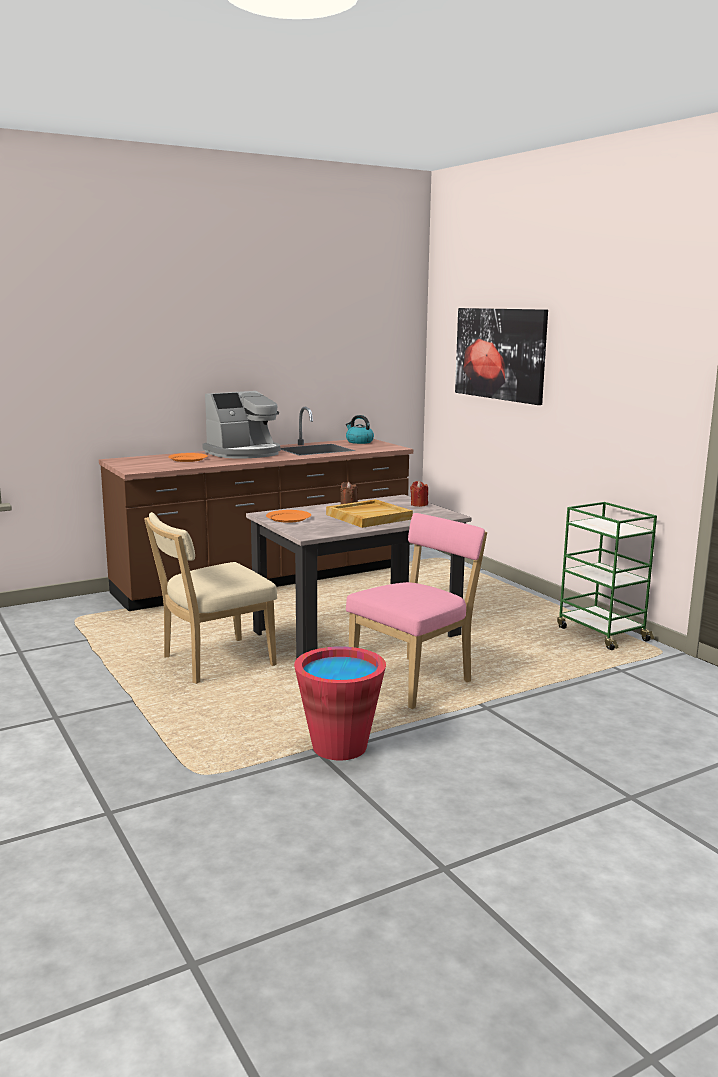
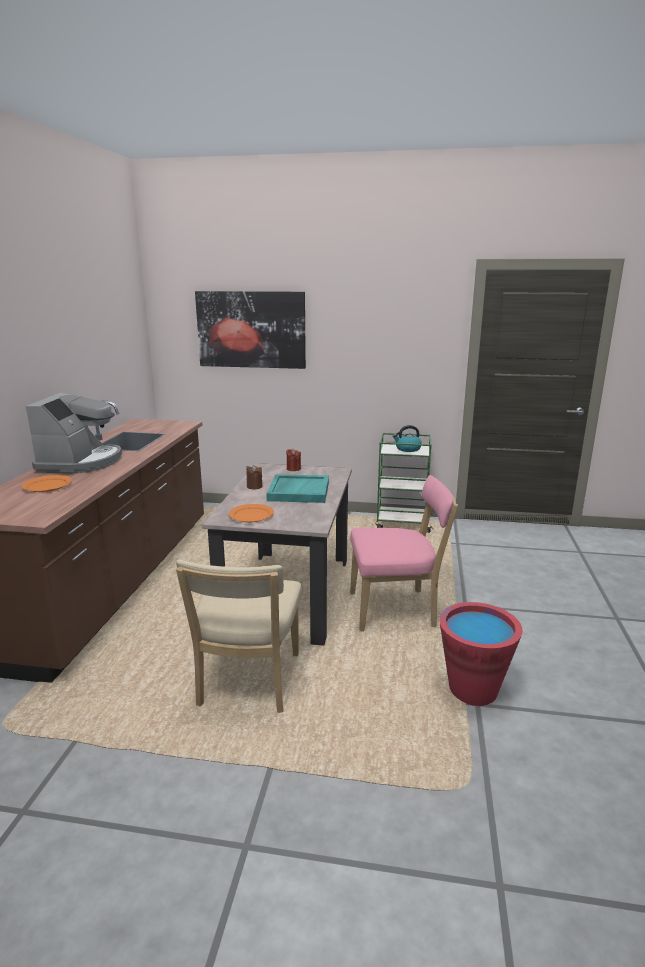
camera: 50 degrees left, 5 degrees up
(359, 442) = (139, 424): kettle -> kettle (407, 449)
(369, 516) = (298, 491): beige tray -> turquoise tray
(414, 680) = (396, 610): pink chair -> pink chair turned 90 degrees clockwise

